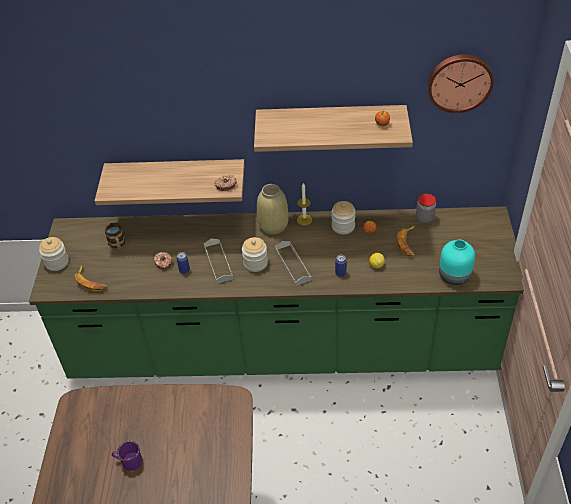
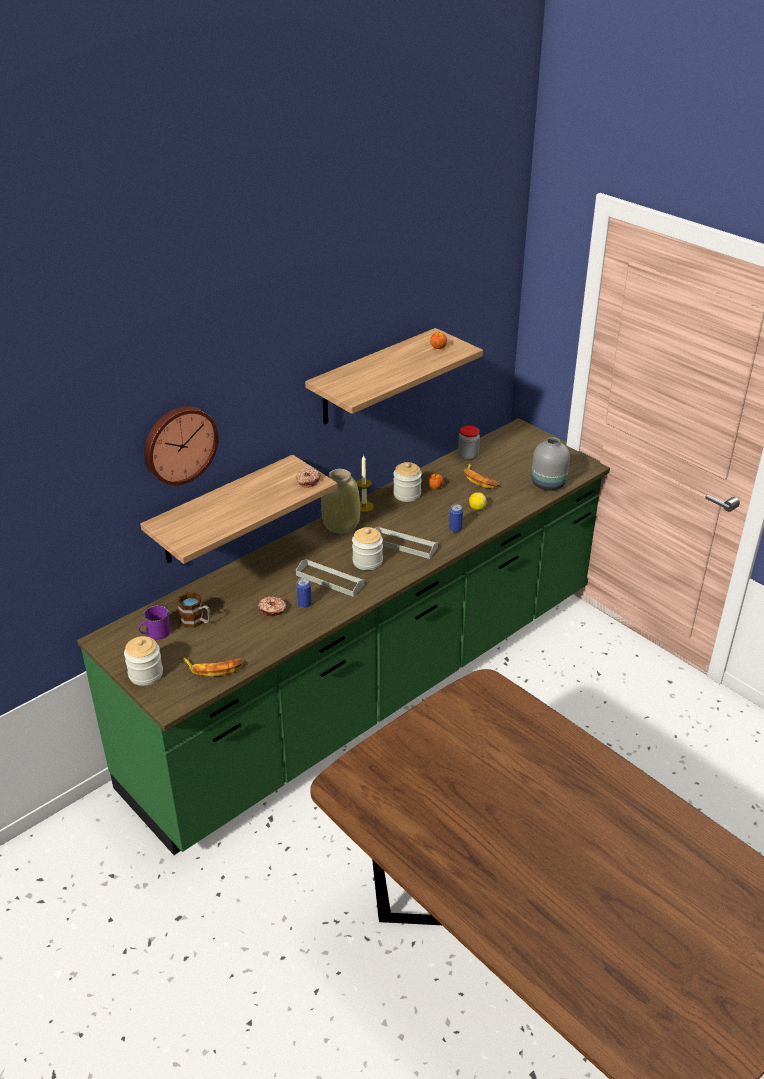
camera: 45 degrees left, 10 degrees down
(128, 461) = (459, 793): purple mug -> purple mug (155, 633)
(454, 276) = (548, 484): turquoise vase -> grey vase
(459, 82) = (475, 286): wall clock -> wall clock (179, 444)

